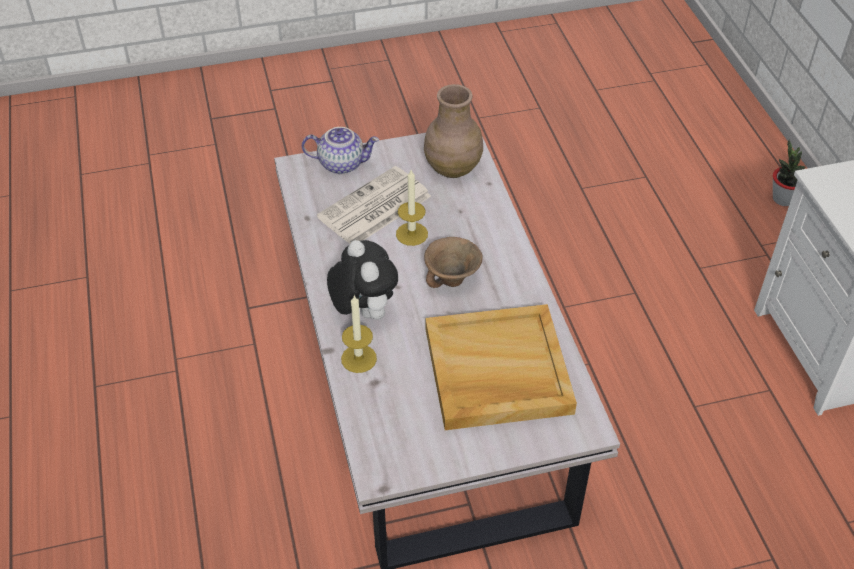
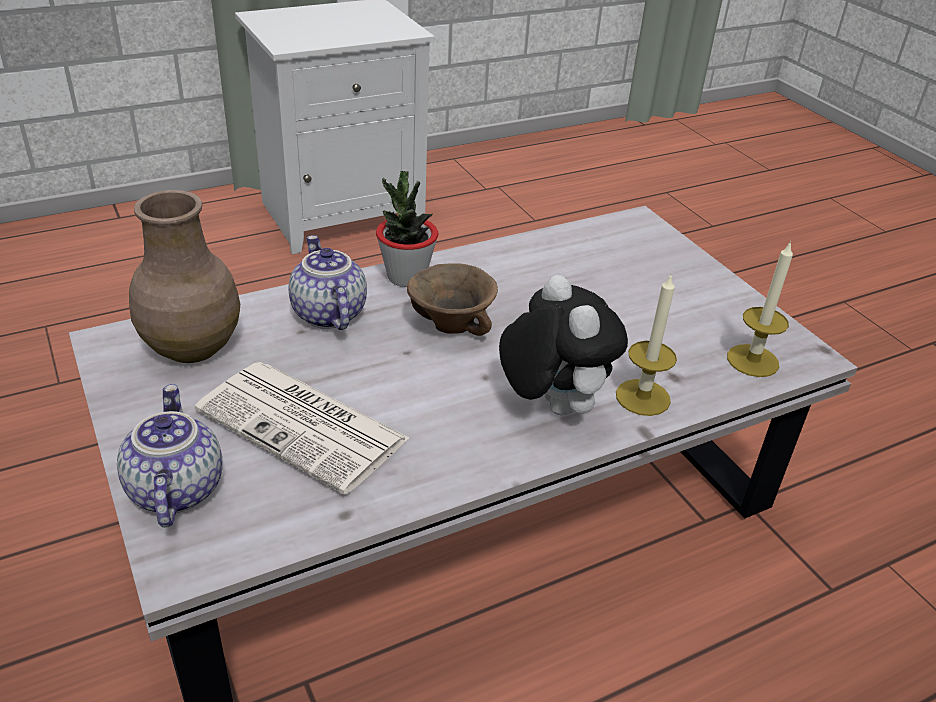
camera: 105 degrees left, 10 degrees down
(363, 311) = (550, 405): plush toy -> plush toy turned 105 degrees clockwise
(411, 234) = (364, 375): candle -> candle (752, 360)
(476, 223) = (327, 314): none -> teapot
(496, 371) = (597, 281): beige tray -> none
(783, 199) = (110, 230): potted plant -> potted plant (406, 277)

